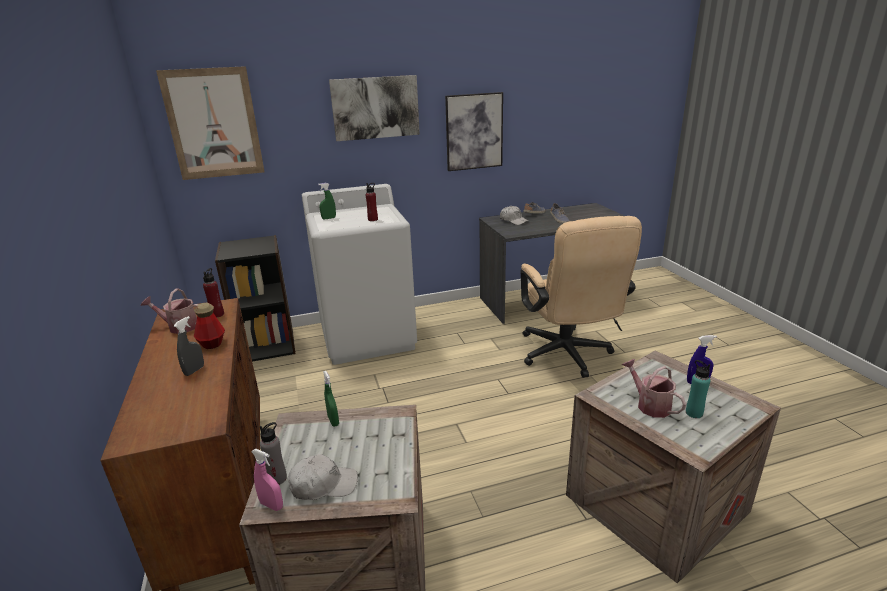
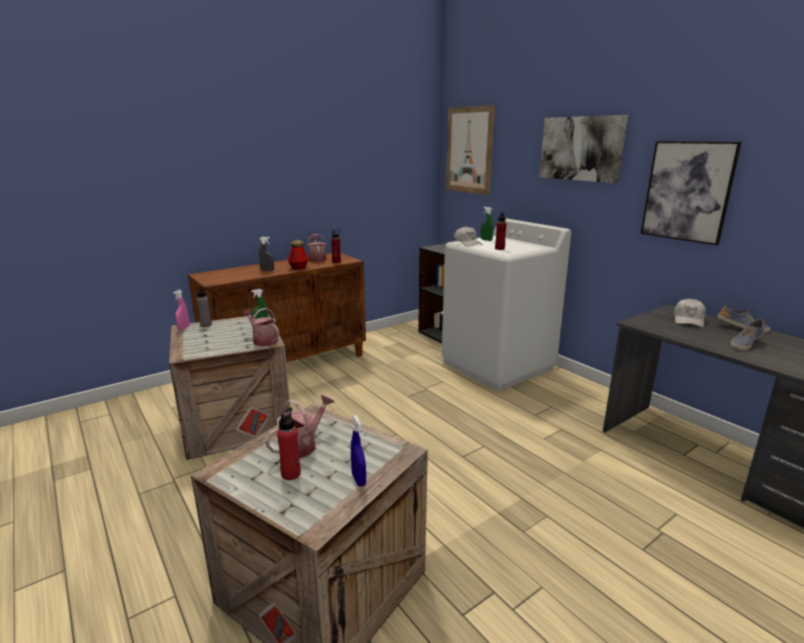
camera: 70 degrees right, 5 degrees down
(323, 485) = (198, 336): white cap -> white cap (467, 243)
(387, 420) = (263, 340): none -> watering can
(567, 356) = (576, 492): beige office chair -> none
(694, 413) = (291, 474): turquoise bottle -> red bottle

